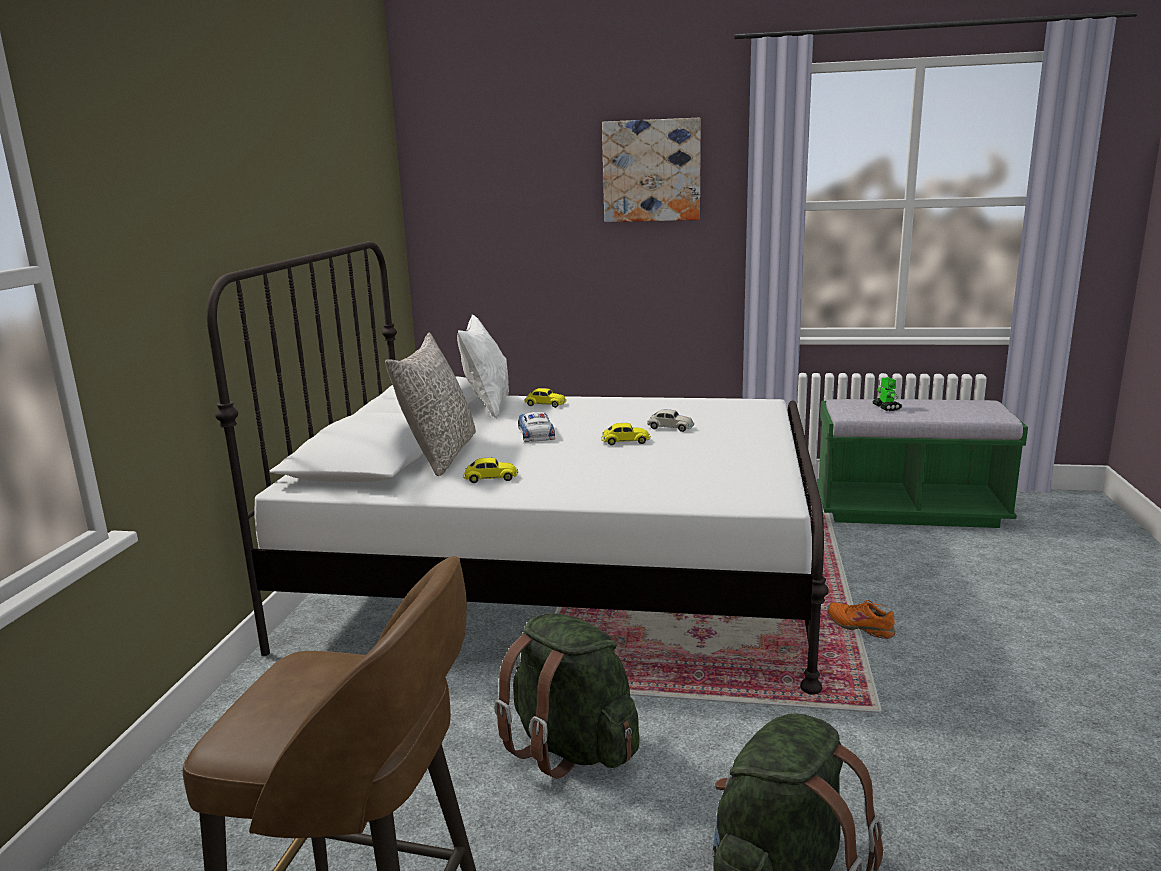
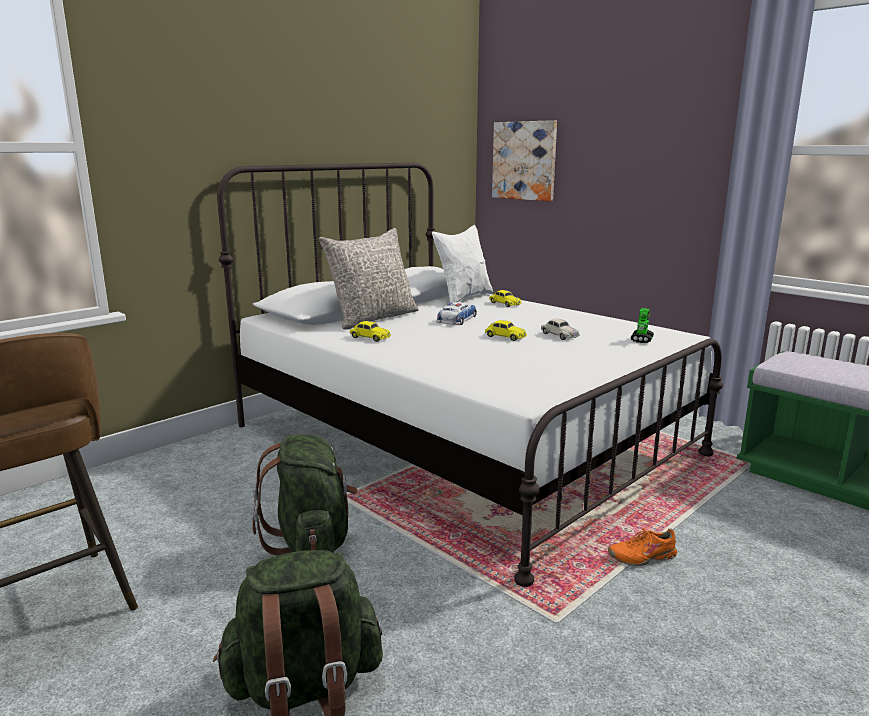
camera: 35 degrees right, 0 degrees up
(651, 171) = (658, 113): picture -> picture (524, 160)
(860, 626) = (642, 556): orange shoe -> orange shoe turned 90 degrees counterclockwise
(886, 408) = (828, 368): toy robot -> toy robot (642, 340)

